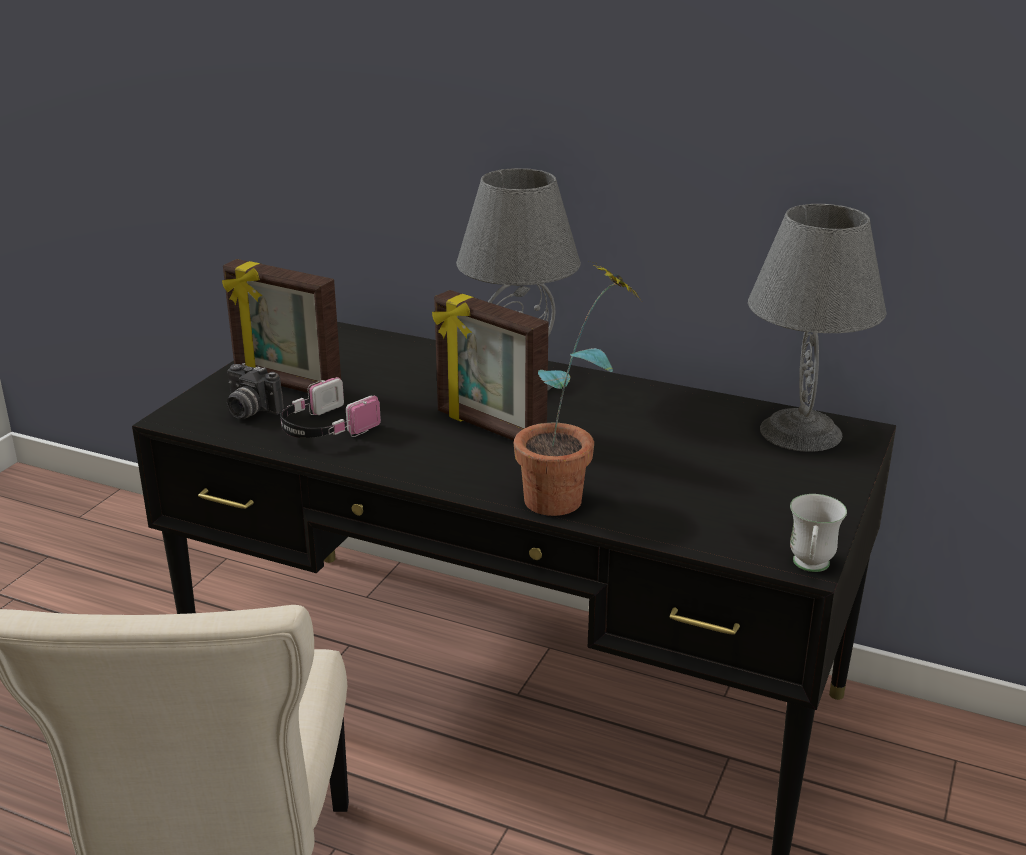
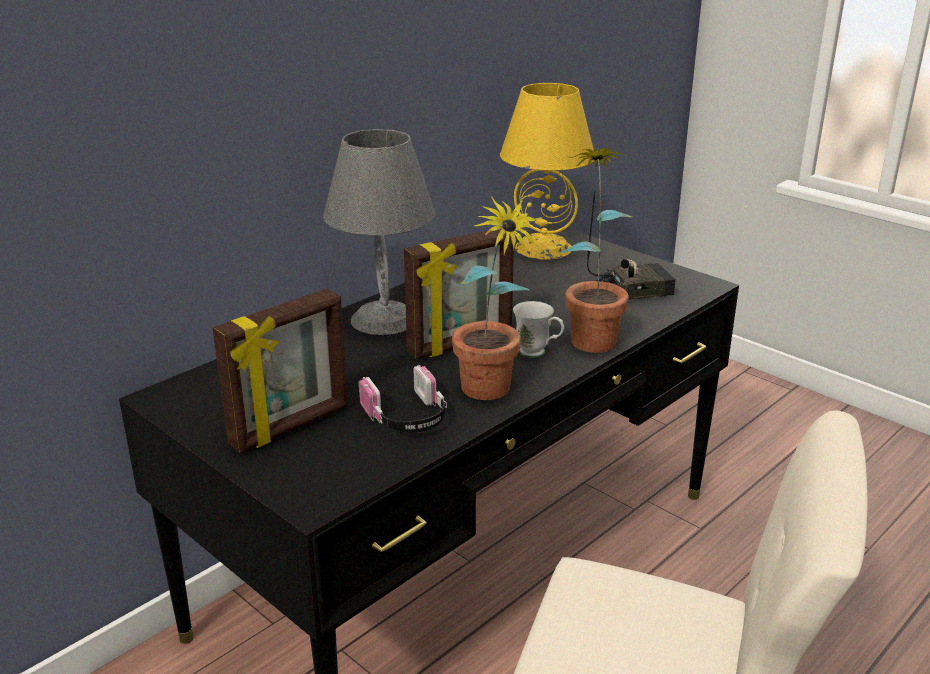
camera: 70 degrees left, 0 degrees up
(249, 411) = (335, 455): camera -> none
(389, 460) = (490, 395): none -> potted plant
(734, 509) = (634, 288): none -> radio
(801, 432) = (544, 248): grey table lamp -> yellow table lamp
(810, 568) = (712, 284): white mug -> white mug (538, 353)

